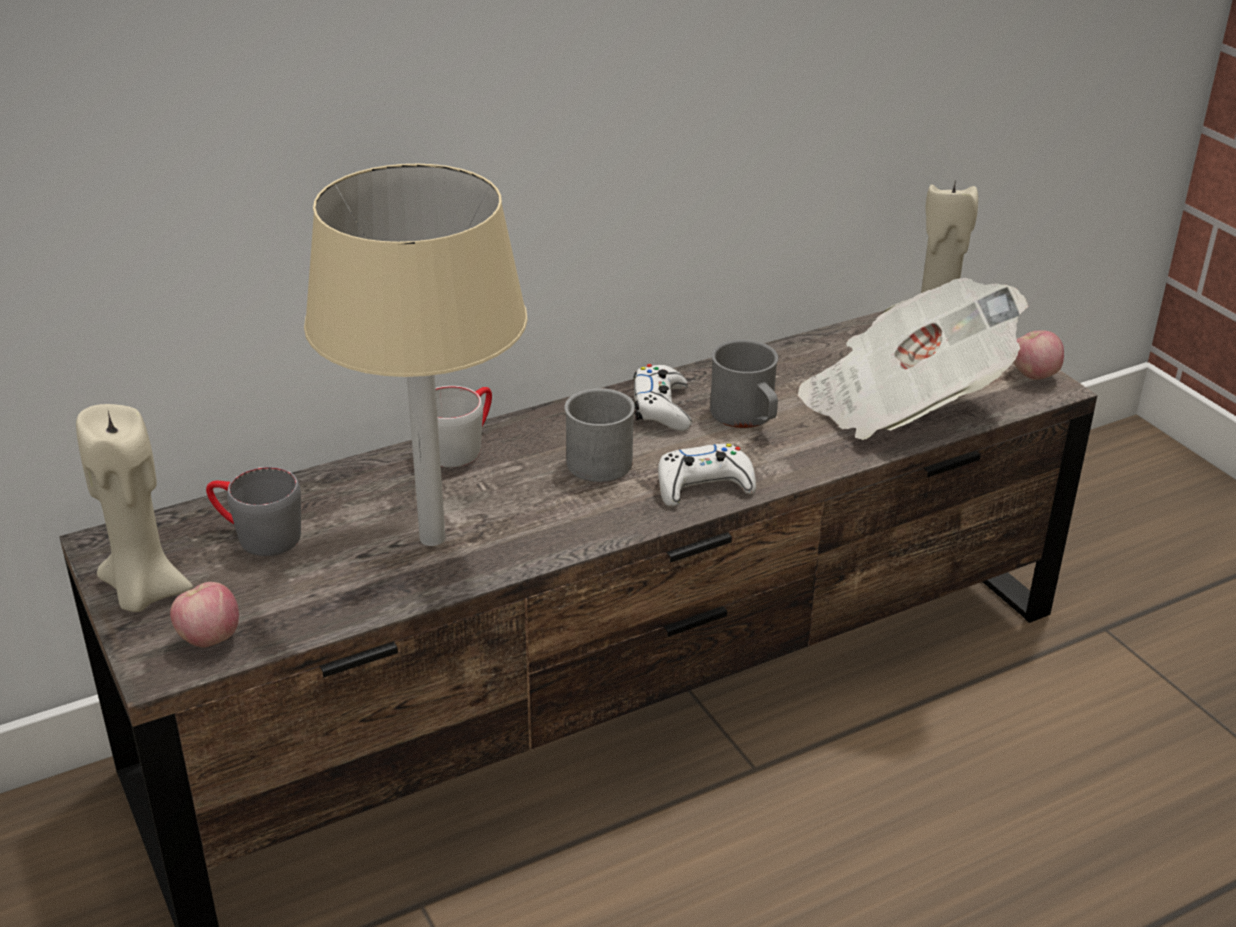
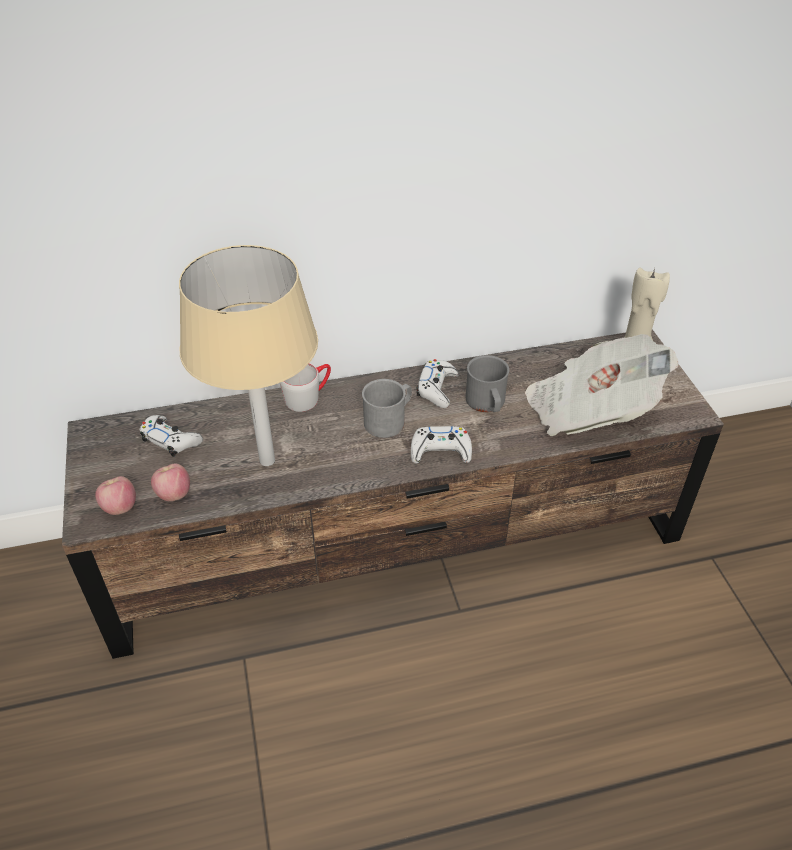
camera: 15 degrees right, 10 degrees up
(144, 592) = (97, 469): beige candle -> none
(256, 535) = (171, 440): grey mug -> white game controller
(1033, 375) = (685, 402): apple -> apple (174, 494)

